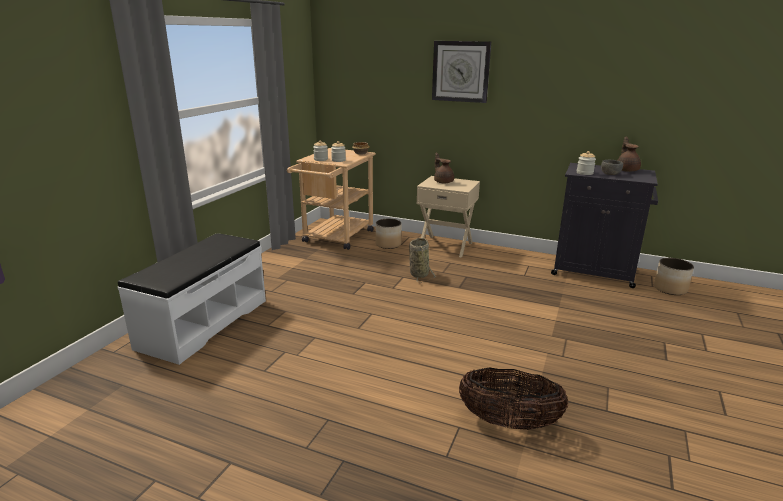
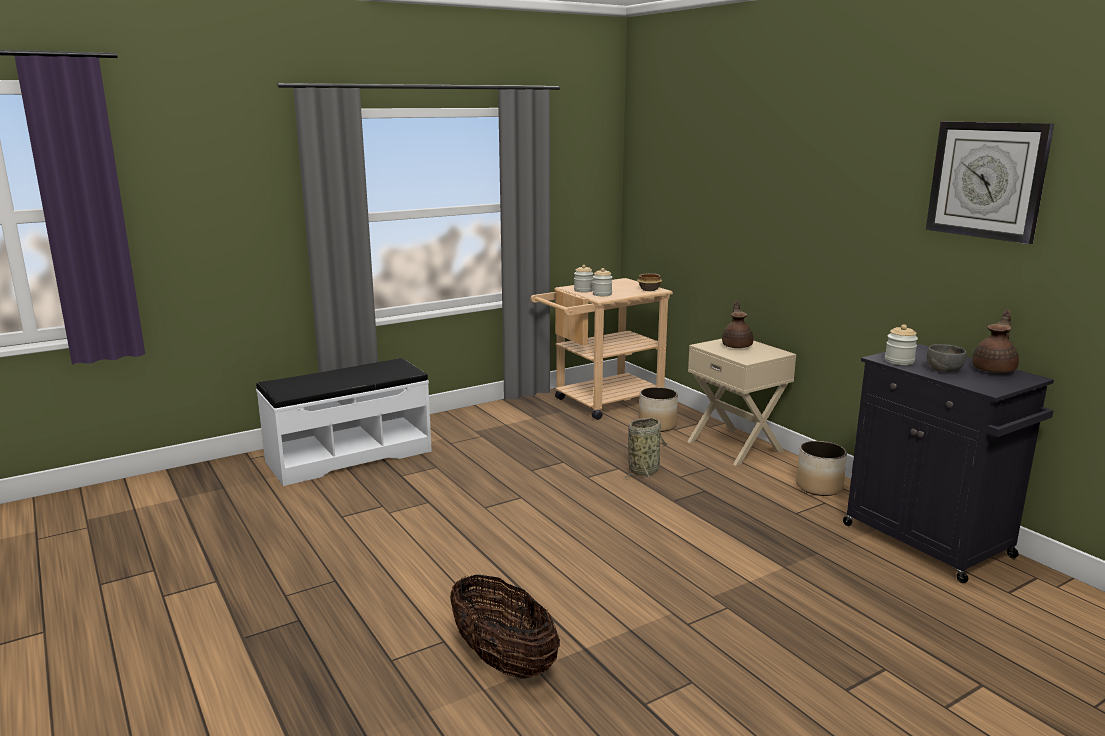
camera: 35 degrees right, 5 degrees down
(461, 71) = (780, 182): wall clock -> wall clock (987, 180)
(670, 289) = (1040, 607): planter -> planter (819, 487)

